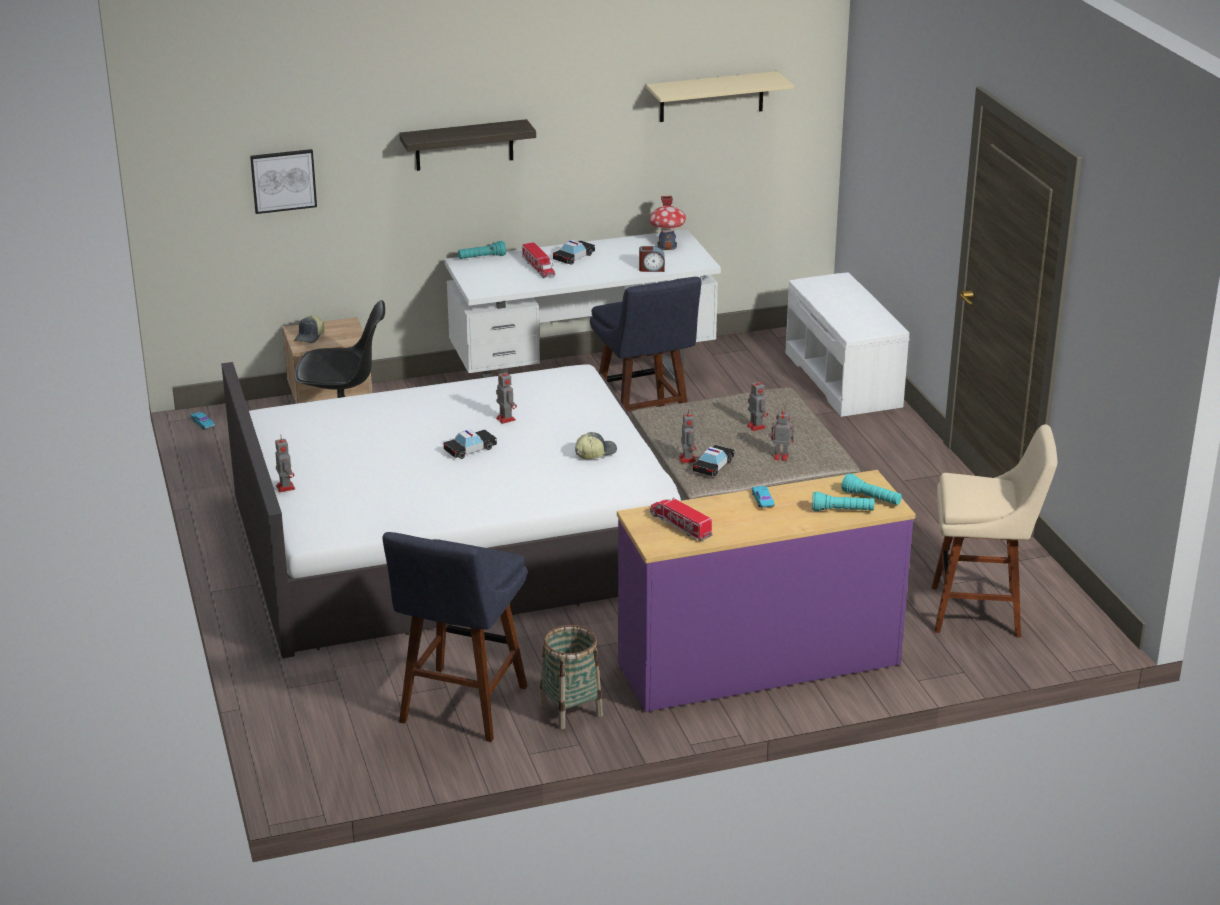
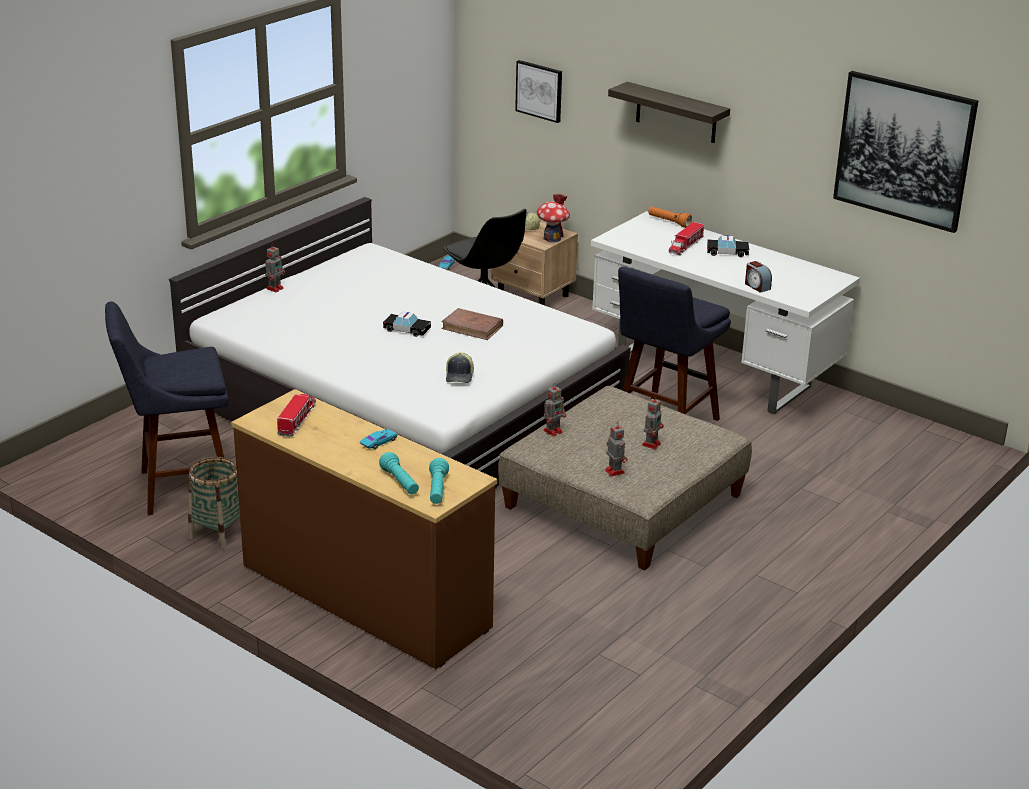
camera: 55 degrees right, 0 degrees up
(482, 258) = (669, 222): turquoise flashlight -> orange flashlight
(505, 418) = (472, 327): toy robot -> brown book
(595, 452) = (460, 376): cap -> cap turned 75 degrees clockwise
(667, 246) = (811, 279): toy house -> toy house (552, 238)
(711, 96) = (904, 150): beige shelf -> picture
(713, 466) = (554, 445): toy car -> none
(759, 665) = (364, 597): purple dresser -> brown dresser
(844, 379) = (899, 487): white bench -> none
(982, 612) = (575, 689): beige stool -> none

